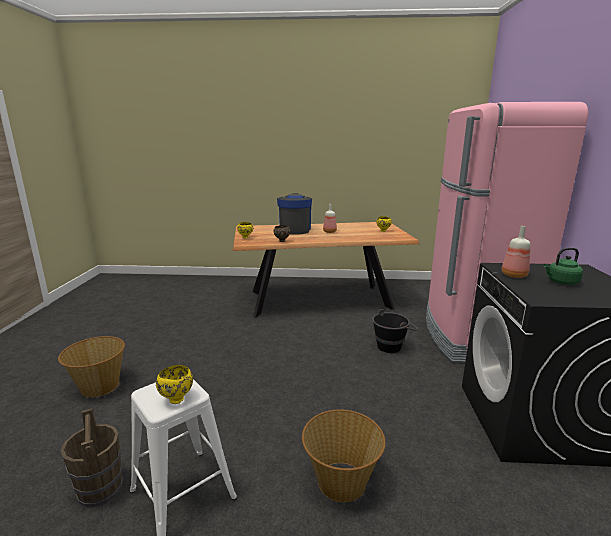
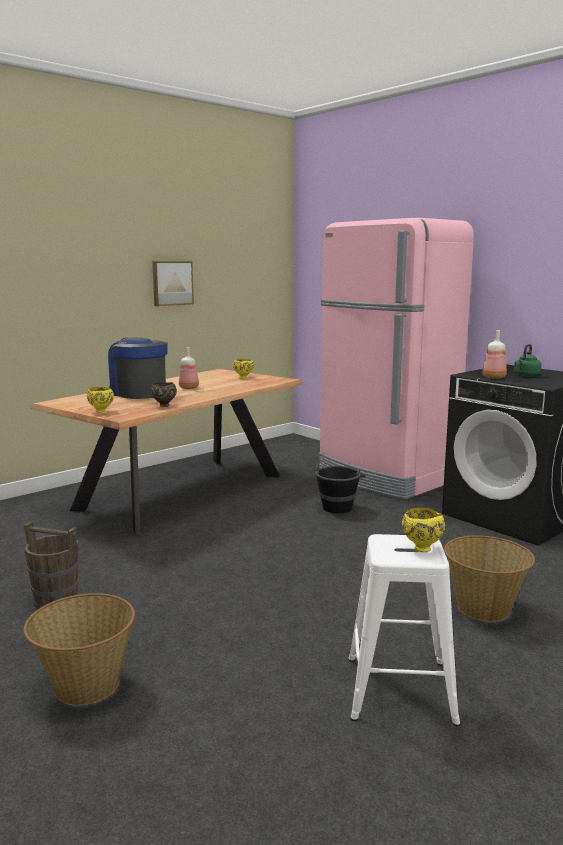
camera: 45 degrees left, 5 degrees down
(100, 488) = (319, 739): brown bucket -> brown bucket (56, 599)
(360, 157) = (172, 283): none -> picture

